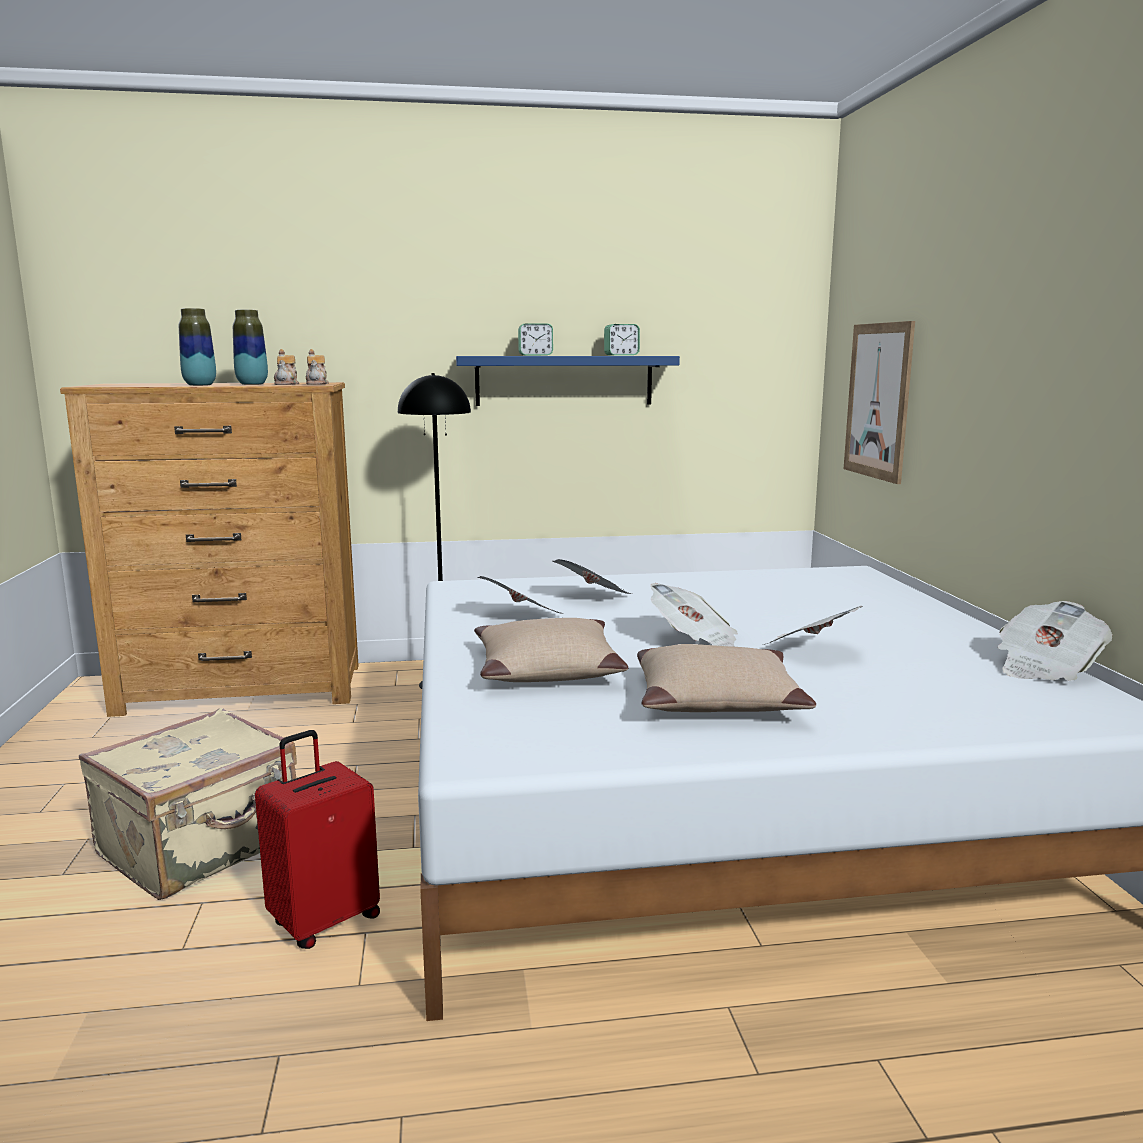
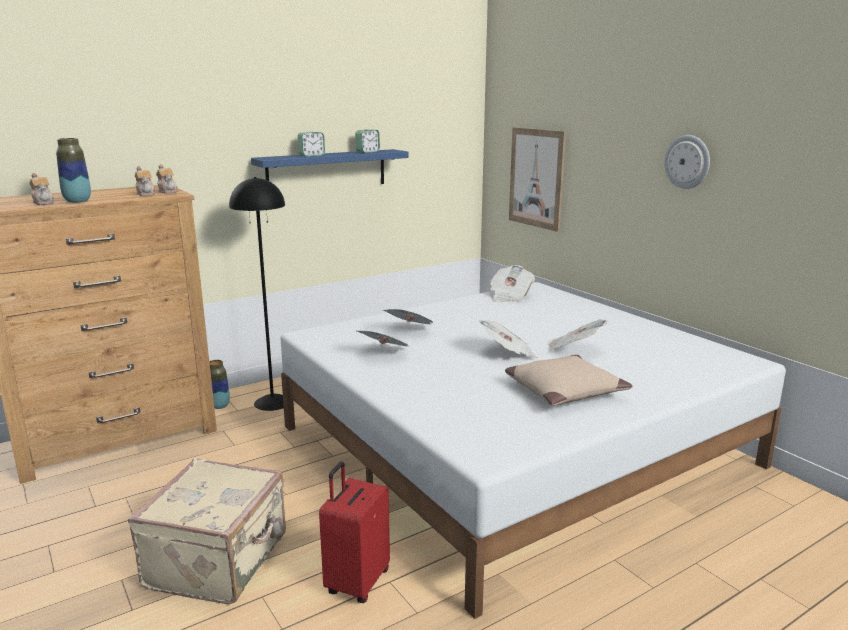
camera: 25 degrees left, 5 degrees up
(166, 385) = (44, 202): none -> teapot
(252, 384) = (115, 196): vase -> vase (219, 406)
(546, 668) = (448, 389): beige pillow -> none
(1045, 668) = (690, 340): newspaper -> newspaper (510, 296)
(1072, 347) = (687, 161): none -> wall clock

